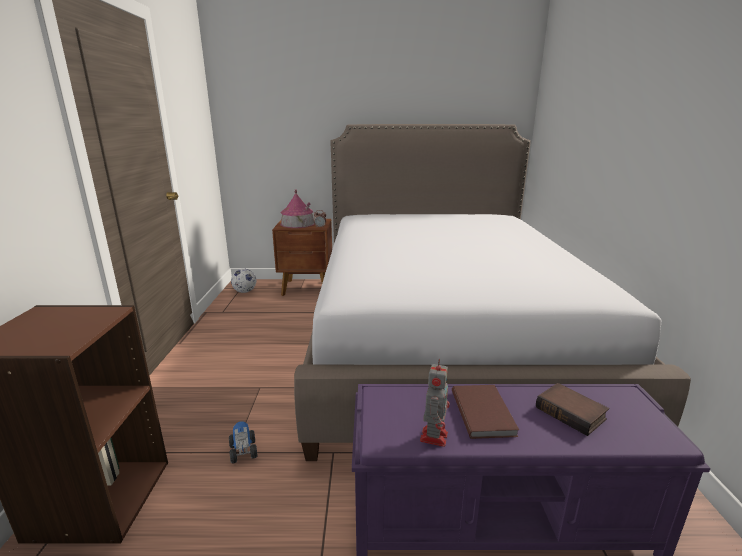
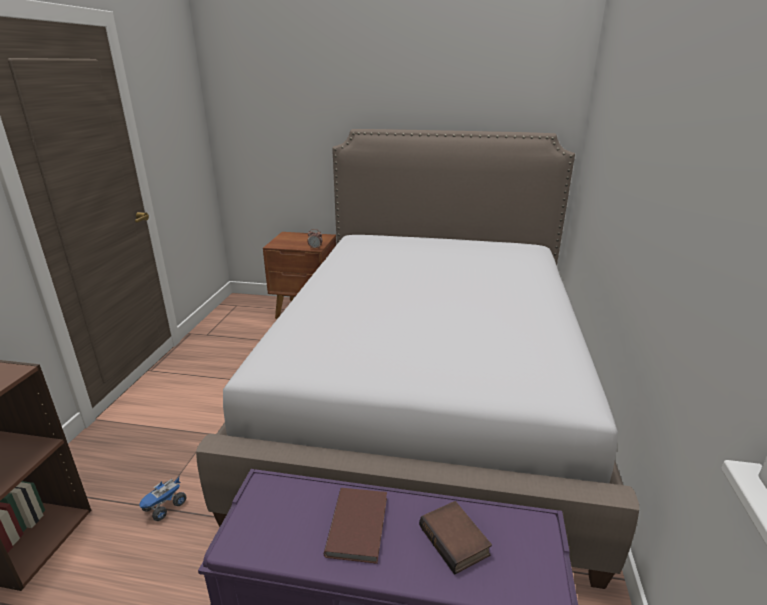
camera: 10 degrees right, 5 degrees up
(243, 451) = (164, 507): toy truck -> toy truck turned 135 degrees counterclockwise
(245, 291) = (239, 310): football -> none
(297, 224) = (294, 241): toy house -> none
(434, 435) = (290, 548): toy robot -> none

